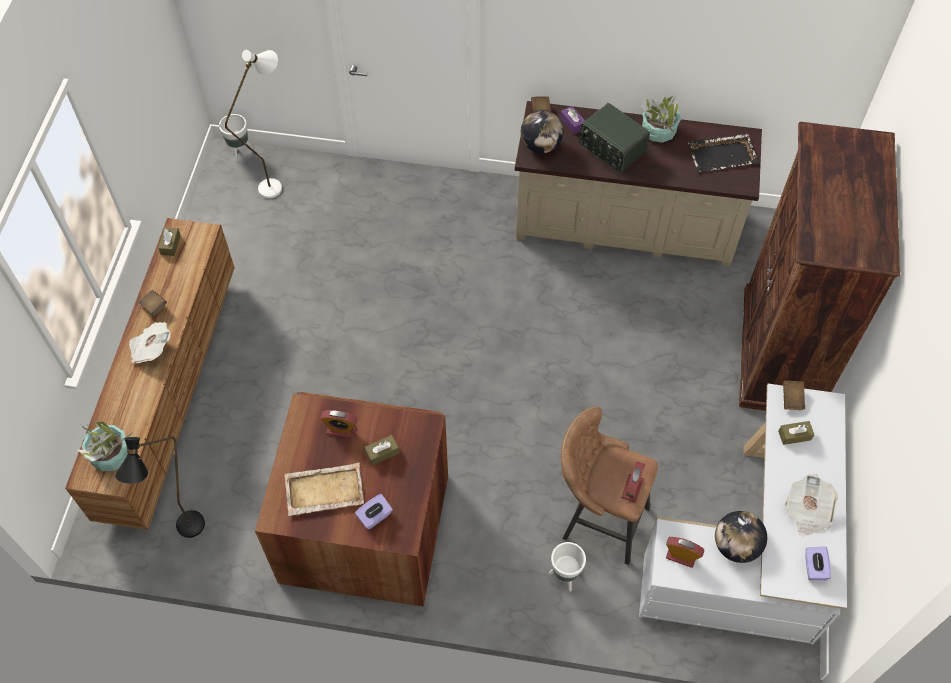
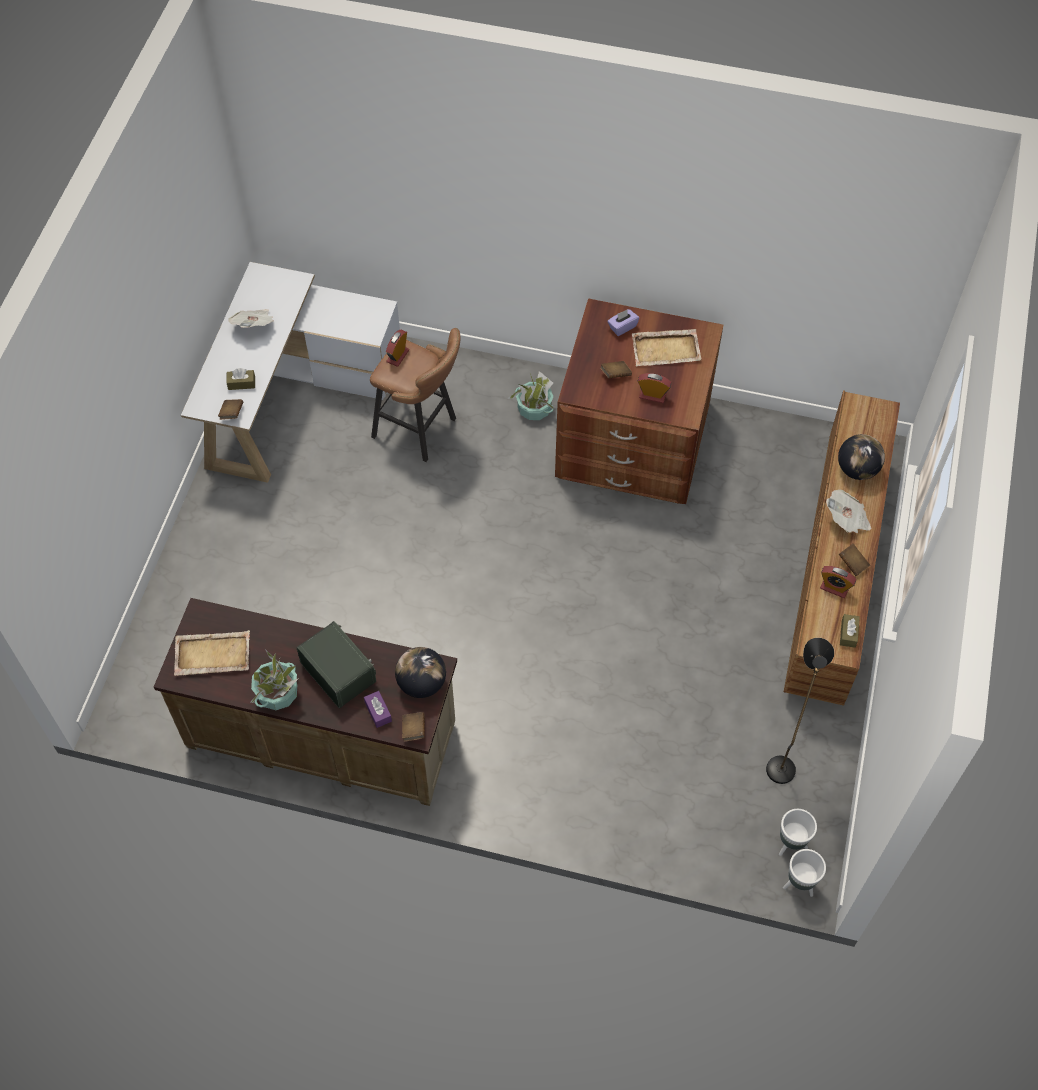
camera: 175 degrees left, 0 degrees up
(111, 455) = (865, 426): potted plant -> potted plant (534, 408)
(187, 534) = (795, 445): black floor lamp -> black floor lamp (782, 760)
(277, 184) = (745, 828): white floor lamp -> none
(382, 453) = (615, 374): brown tissue box -> brown book
(564, 576) = (459, 390): white planter -> white planter (791, 844)
(681, 556) = (367, 318): alarm clock -> alarm clock (834, 588)
(723, 154) = (211, 654): black tray -> beige tray
(735, 546) = (320, 322): globe -> globe (857, 469)
(779, 351) = (199, 570): brown wardrobe -> none
(814, 567) = (265, 287): purple tissue box -> none

